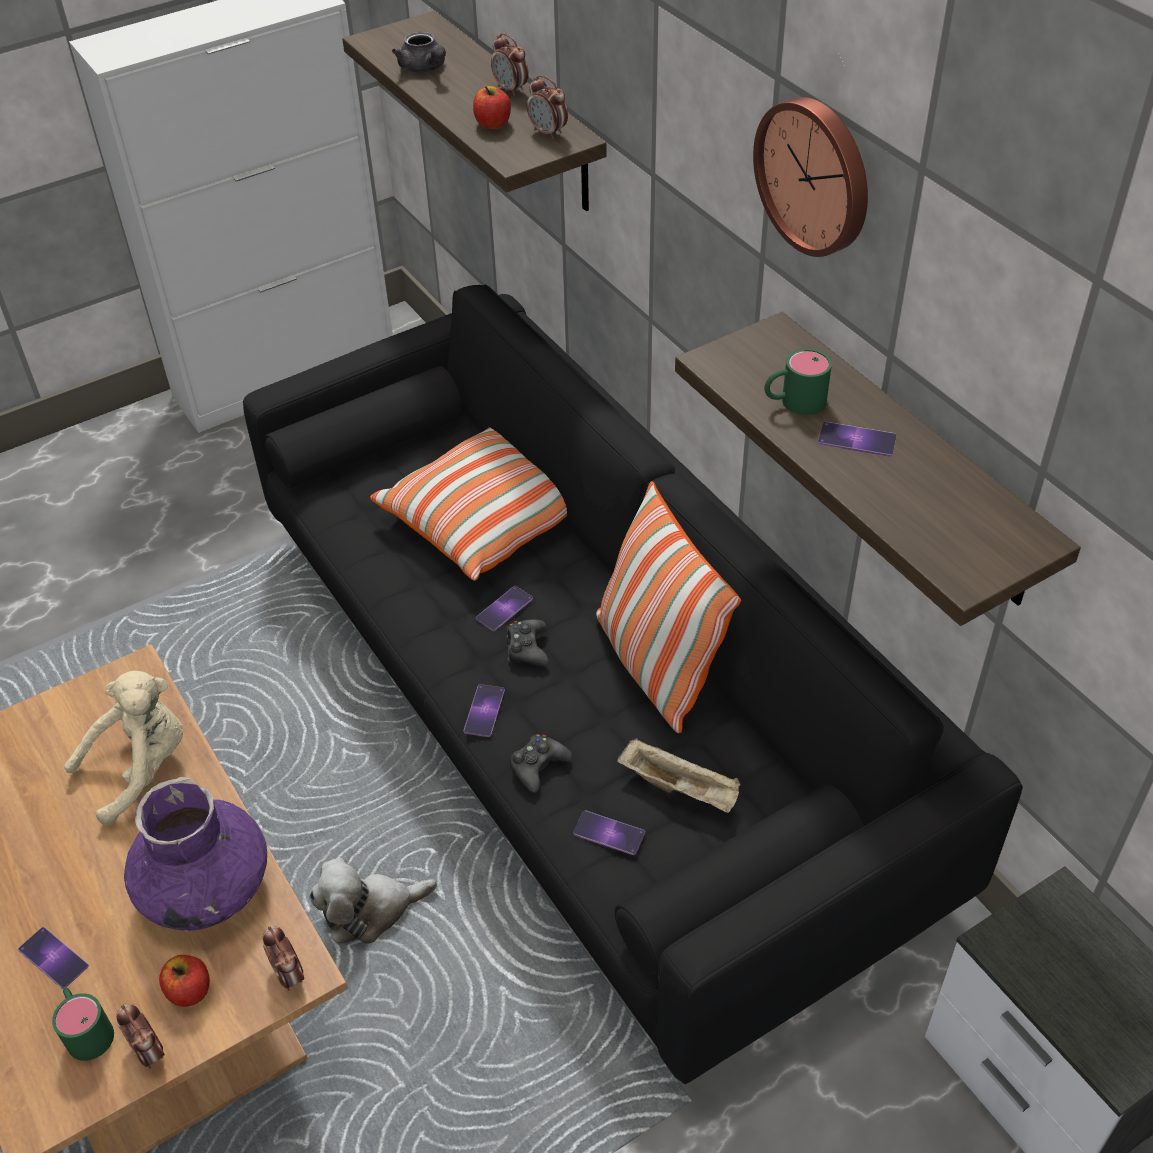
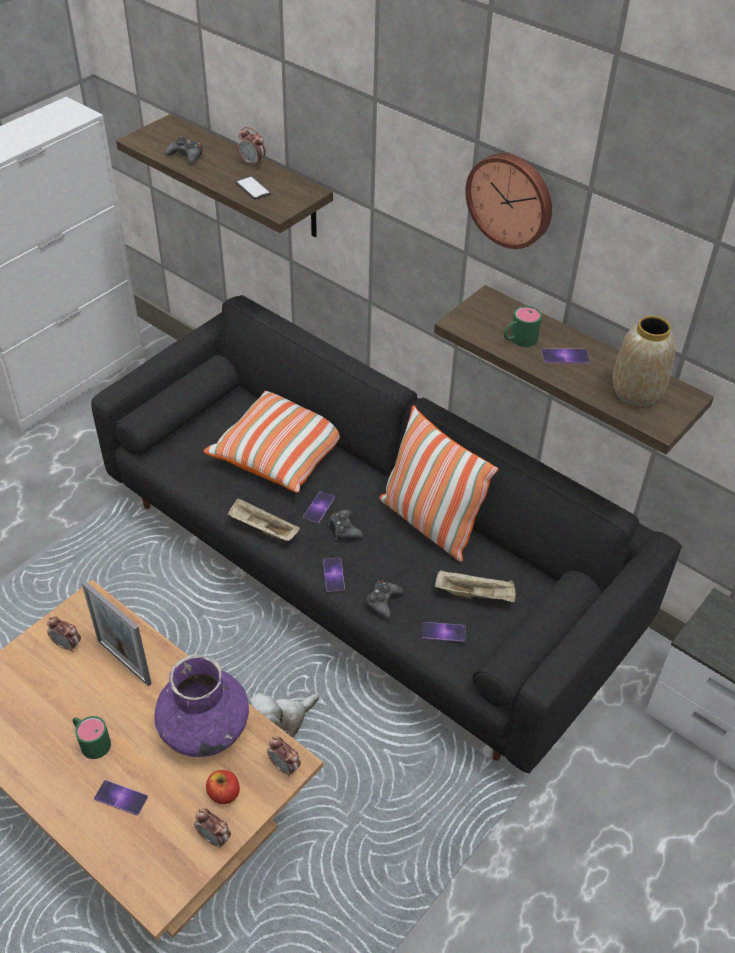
camera: 20 degrees left, 0 degrees up
(86, 1029) = (165, 836): green mug -> green mug (91, 741)
(141, 768) = (124, 662): beige plush toy -> picture frame
(412, 623) = (262, 529): none -> beige tray
(424, 69) = (186, 156): grey teapot -> black game controller
(493, 124) = (253, 188): apple -> phone
(548, 133) = (292, 189): alarm clock -> alarm clock (67, 645)
(949, 517) = (637, 393): none -> vase

